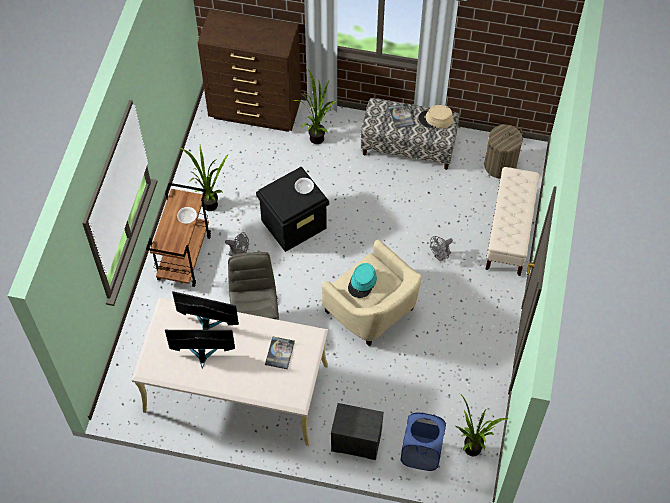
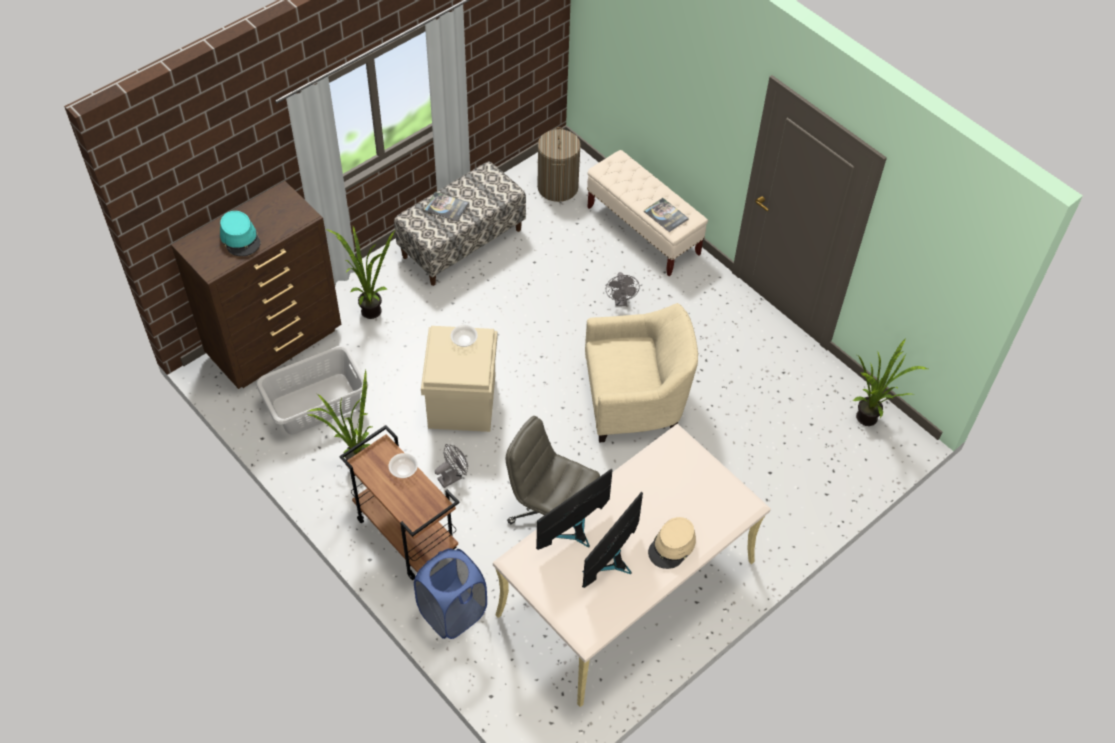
camera: 55 degrees left, 5 degrees down
(232, 157) = (315, 403): none -> grey laundry basket
(279, 353) = (673, 485): book -> book (665, 215)
(294, 224) = (461, 401): black storage box -> beige storage box
(355, 440) = (781, 514): nightstand -> none
(362, 282) = (623, 369): turquoise hat -> turquoise hat (240, 238)
(421, 453) = (839, 465): blue laundry basket -> blue laundry basket (452, 613)
(435, 119) = (479, 183): beige hat -> beige hat (672, 546)

